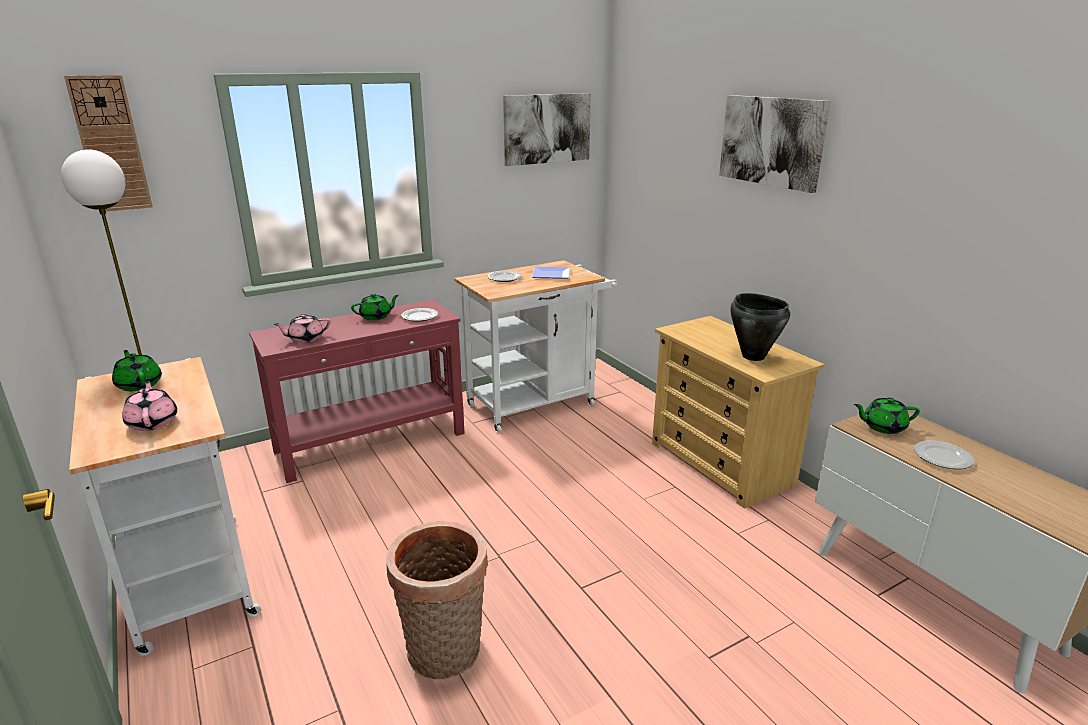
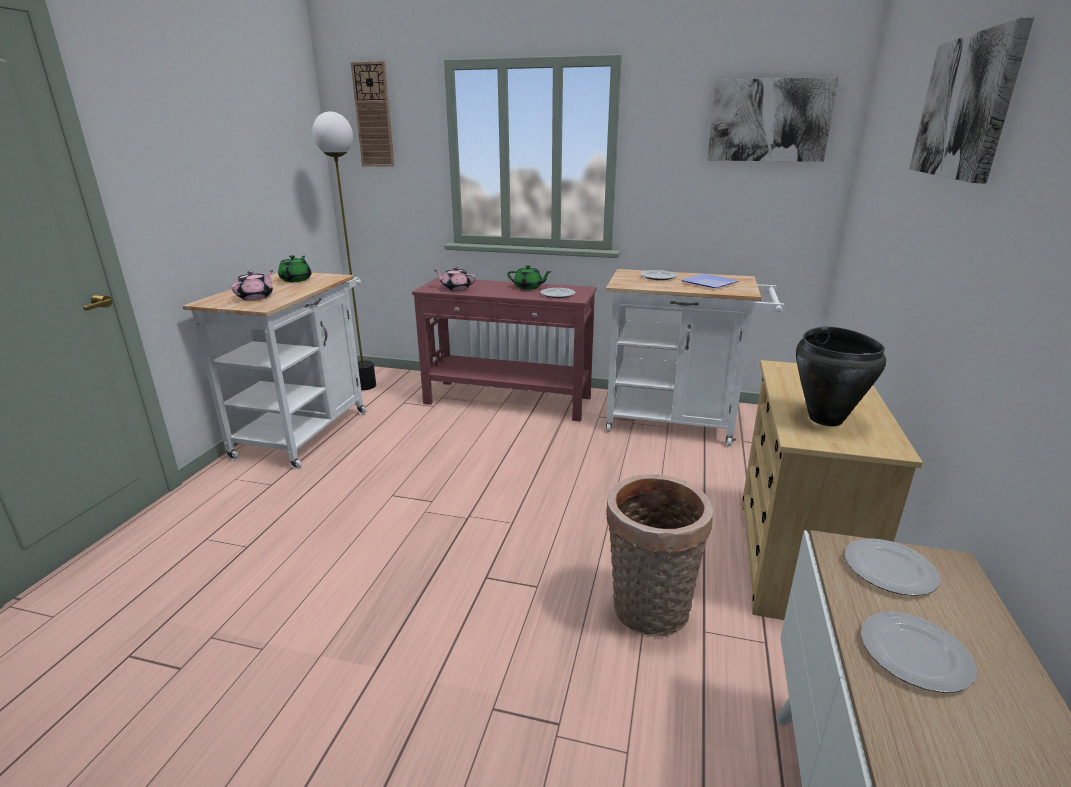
camera: 45 degrees right, 0 degrees up
(445, 655) = (336, 557): basket -> basket (648, 613)
(882, 427) = (888, 570): green teapot -> plate

